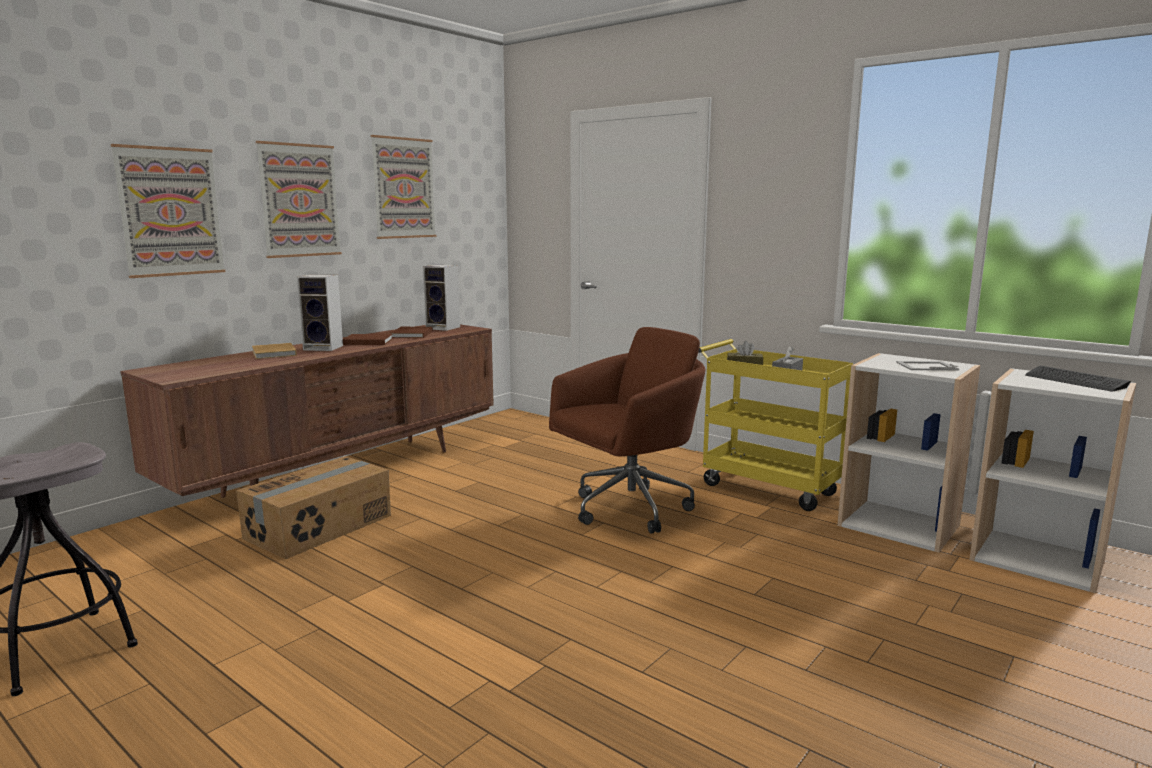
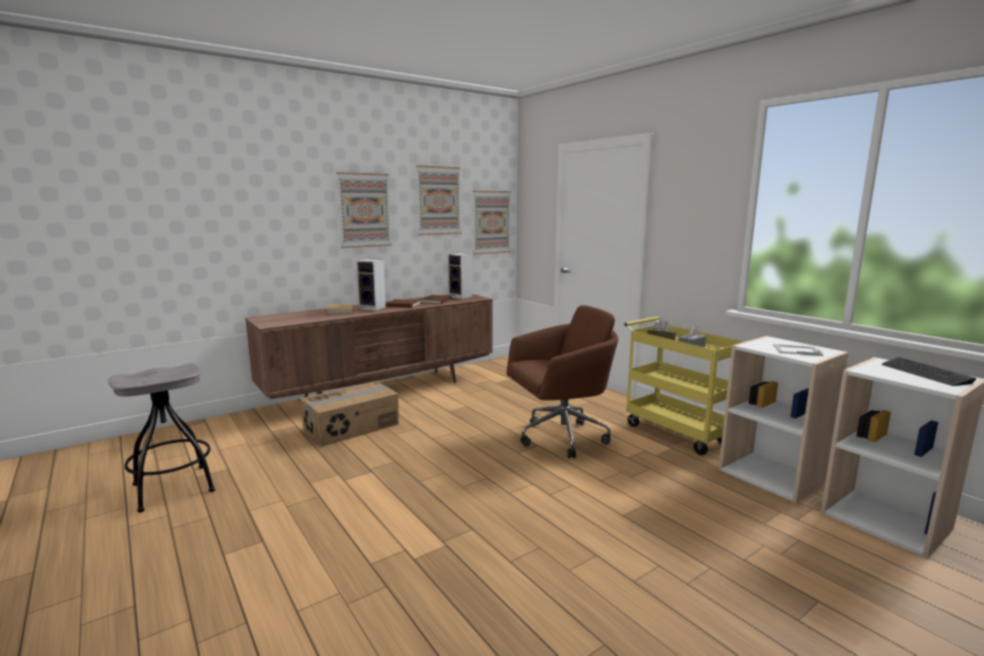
camera: 15 degrees right, 0 degrees up
(170, 212) = (279, 218): picture -> picture (491, 222)

